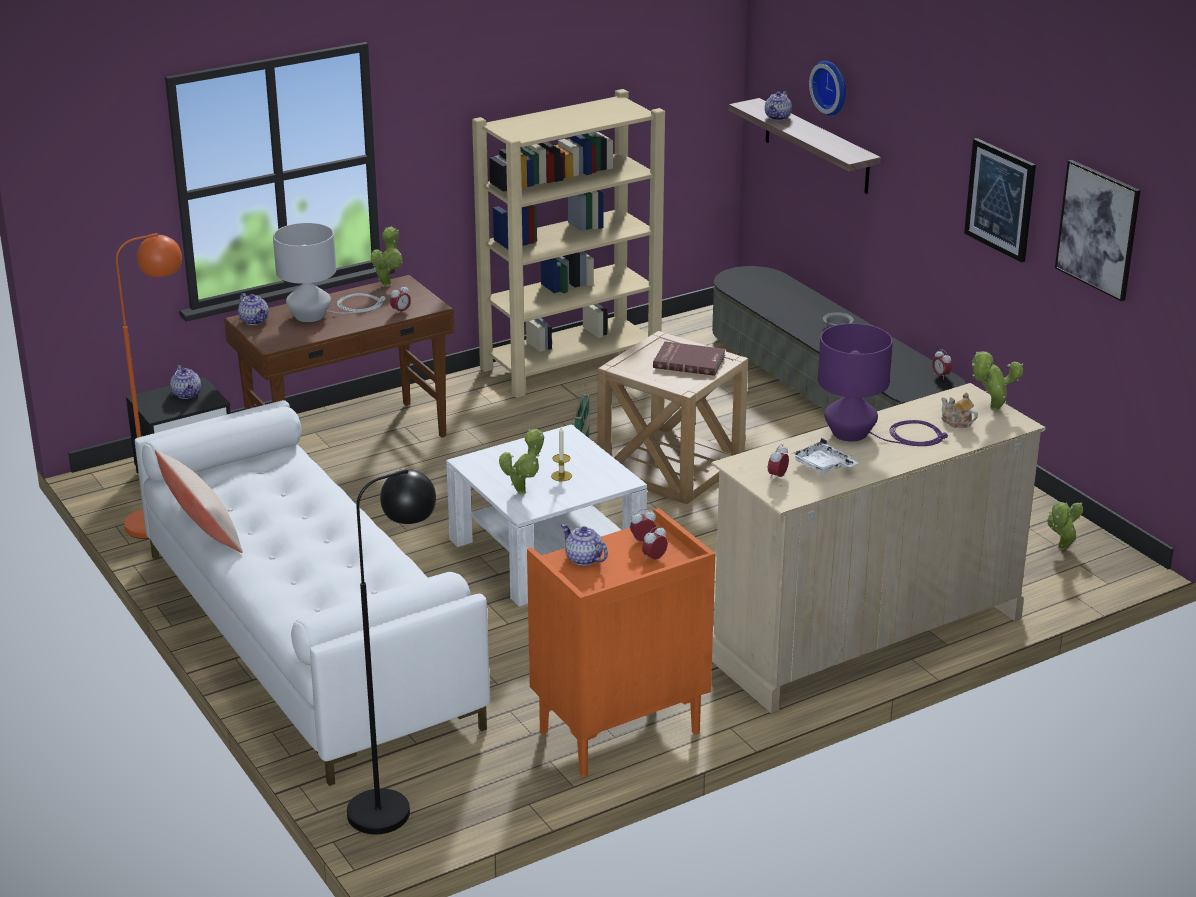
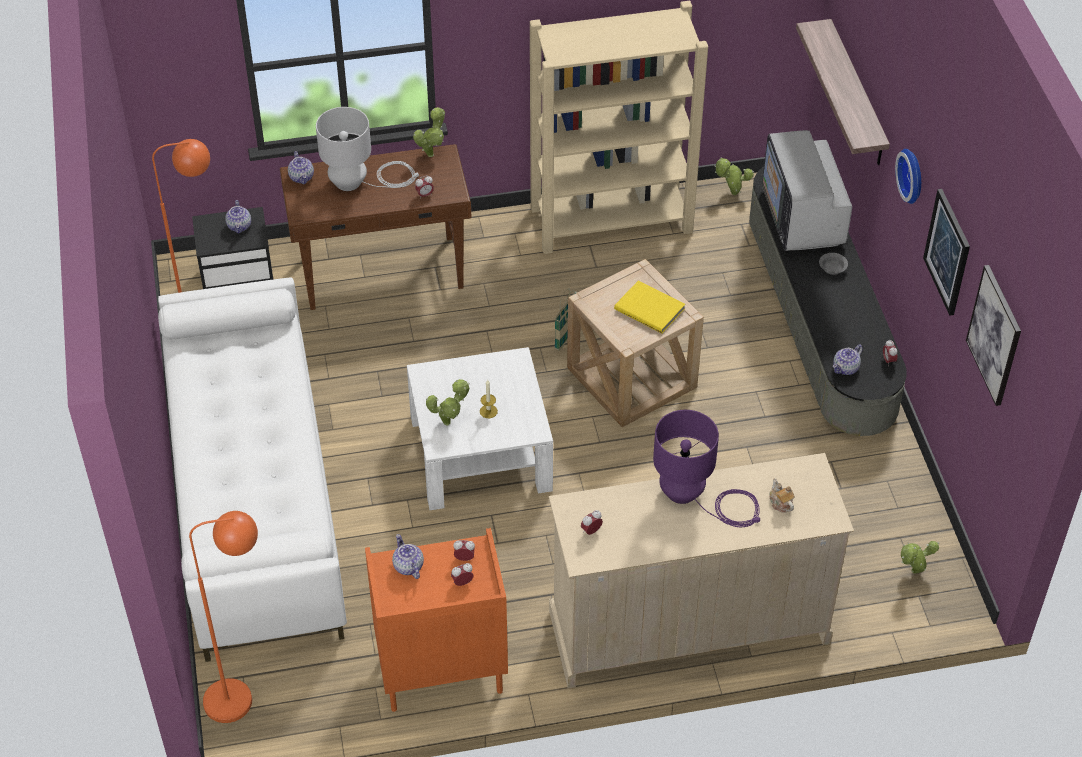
camera: 20 degrees right, 20 degrees up
(201, 527) = (177, 403): beige pillow -> none
(396, 807) = (243, 699): black floor lamp -> orange floor lamp
(689, 361) = (650, 308): red book -> yellow book
(778, 117) = (830, 56): teapot -> teapot (846, 368)
(782, 300) = (802, 218): none -> television
(823, 466) = (636, 528): white tray -> none
(832, 87) = (871, 56): wall clock -> wall clock (913, 175)
(991, 409) = (821, 494): potted plant -> potted plant (731, 193)

